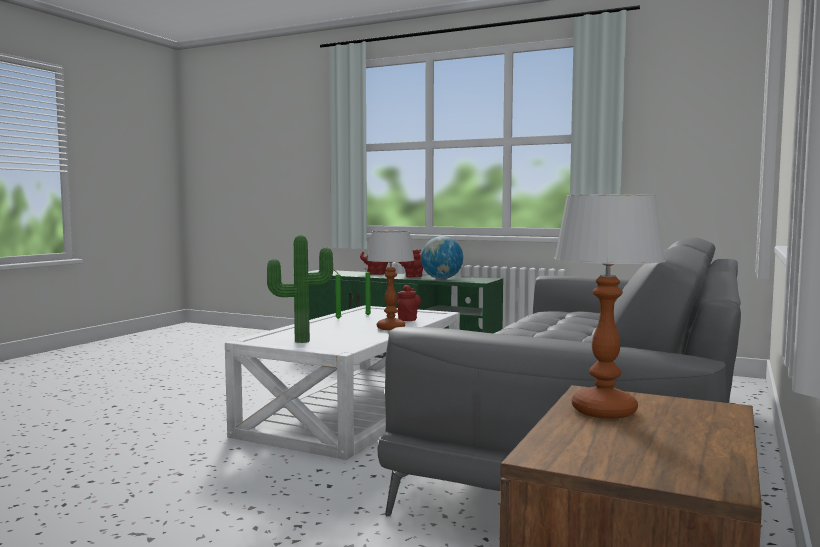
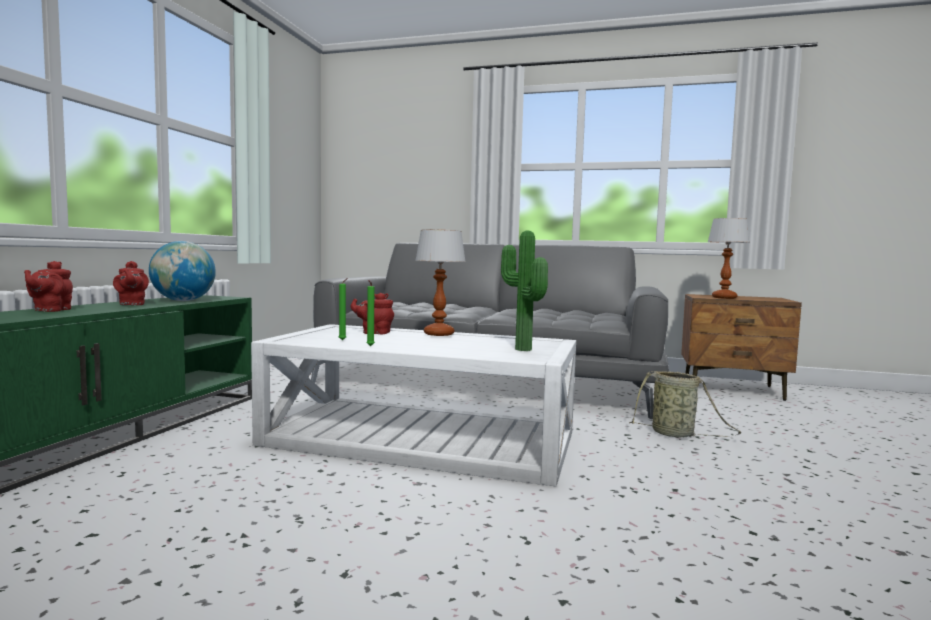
camera: 100 degrees left, 0 degrees up
(314, 513) = (675, 434): none -> basket

